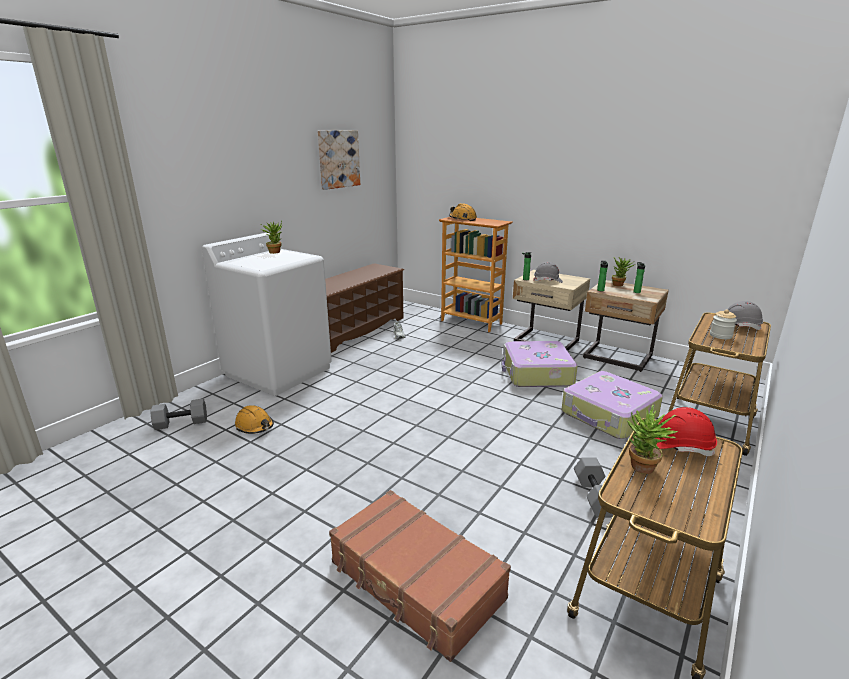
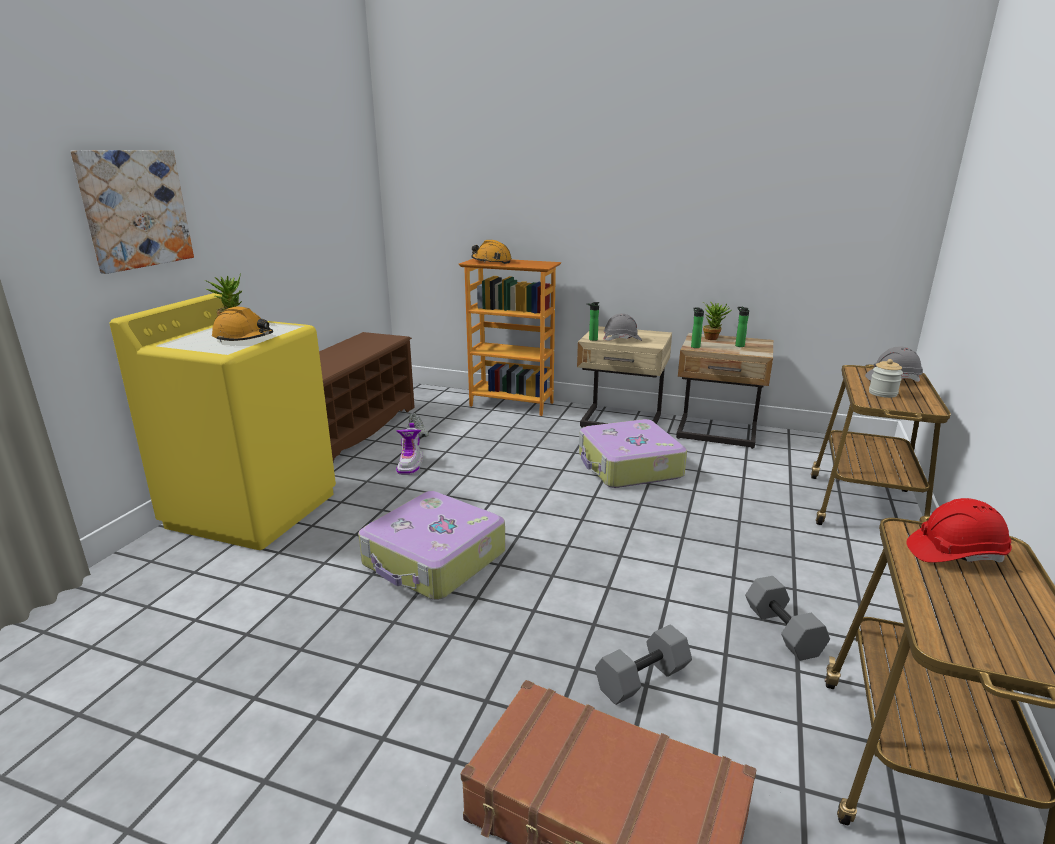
camera: 15 degrees left, 0 degrees up
(180, 423) = (109, 622): grey dumbbell -> grey dumbbell (642, 680)
(255, 426) = (245, 606): orange hard hat -> orange hard hat (244, 338)
(279, 371) = (253, 509): white washing machine -> yellow washing machine
(338, 159) = (305, 179): picture -> picture (135, 209)
(385, 356) = (411, 465): none -> boot
(609, 415) = (744, 512): suitcase -> suitcase (434, 560)
(642, 470) = (939, 598): potted plant -> none

